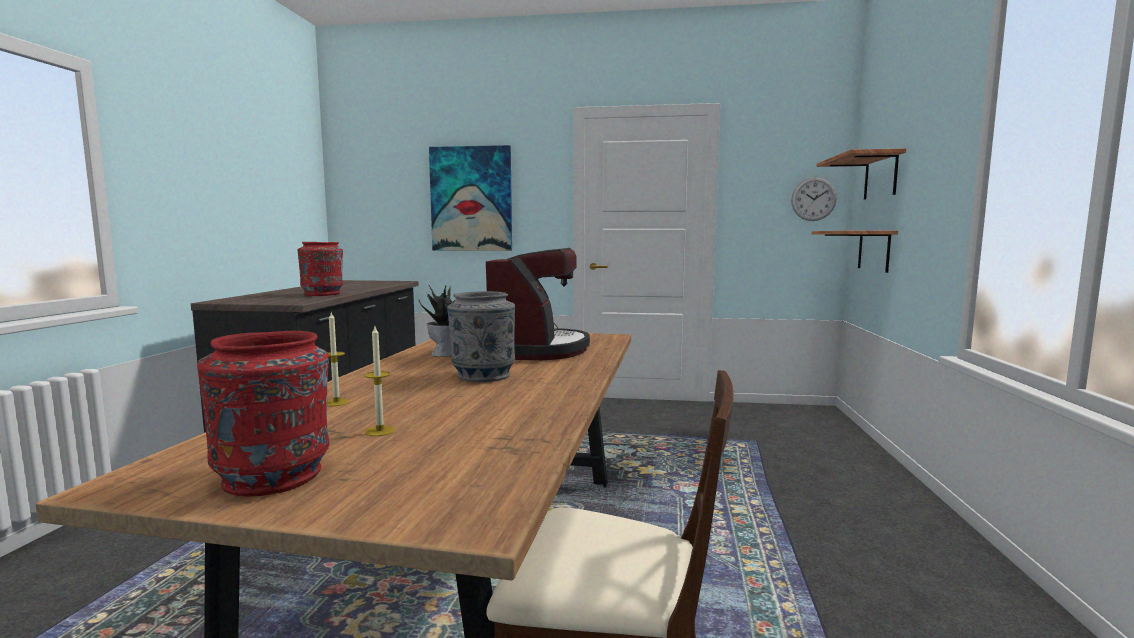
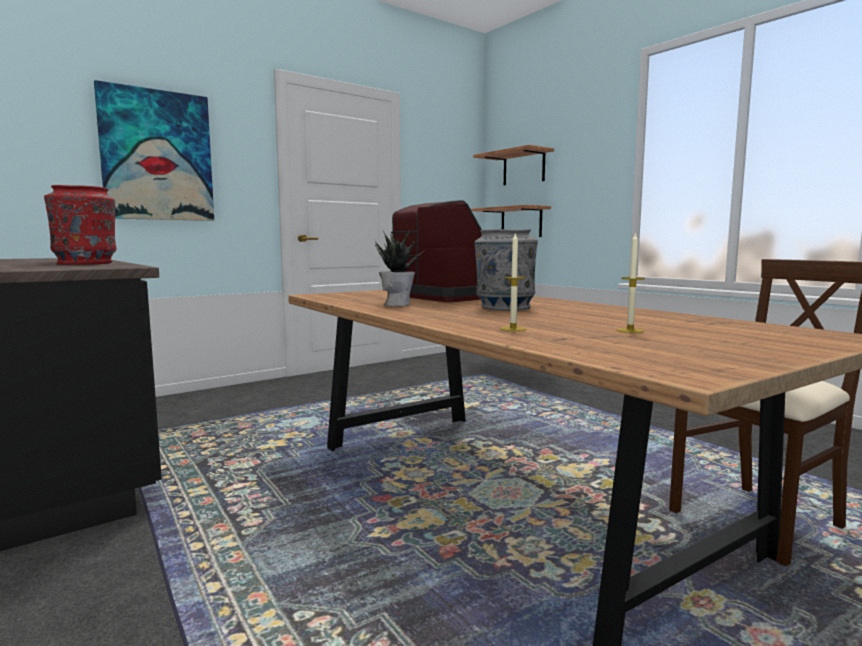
camera: 45 degrees left, 0 degrees up
(275, 476) = (719, 350): red vase -> none
(813, 199) = (462, 183): wall clock -> none

